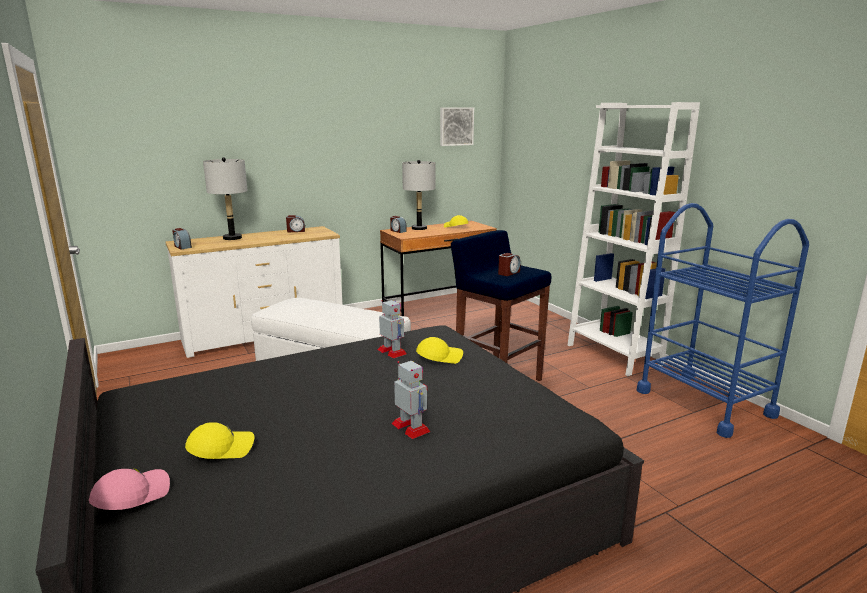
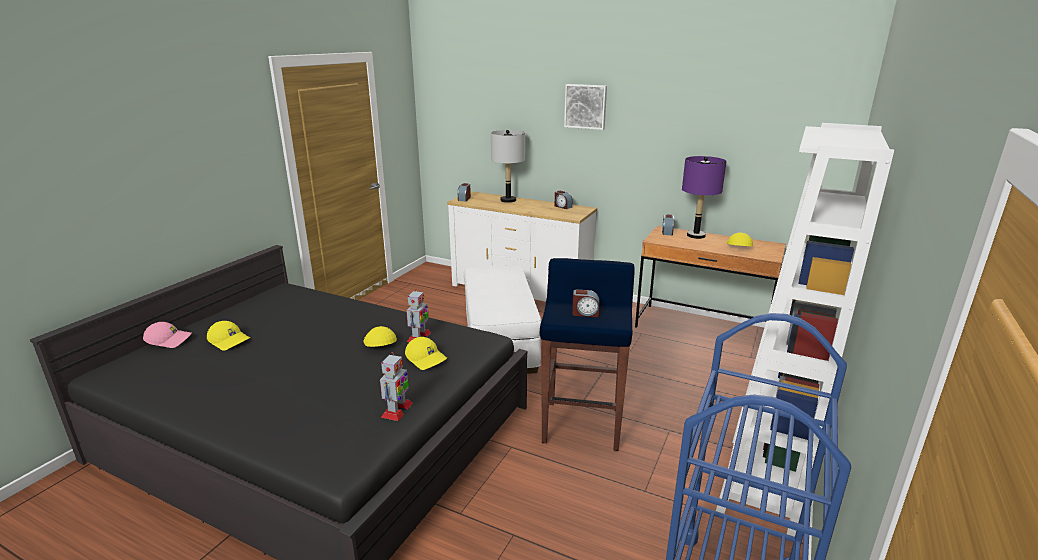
camera: 55 degrees right, 5 degrees up
(375, 369) = (379, 342): none -> yellow cap
(411, 428) = (289, 389): toy robot -> toy robot (397, 410)
(419, 228) = (696, 235): grey table lamp -> purple table lamp
(456, 126) = (782, 120): picture -> picture (586, 106)

